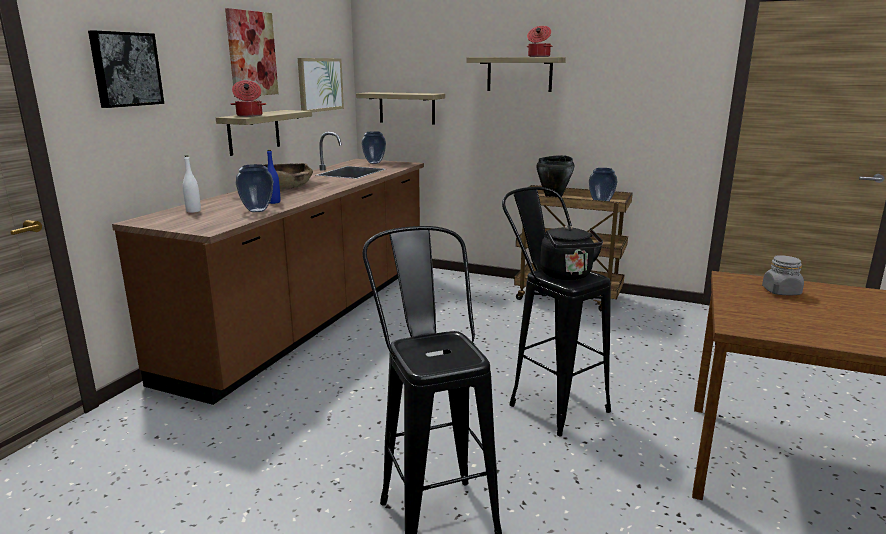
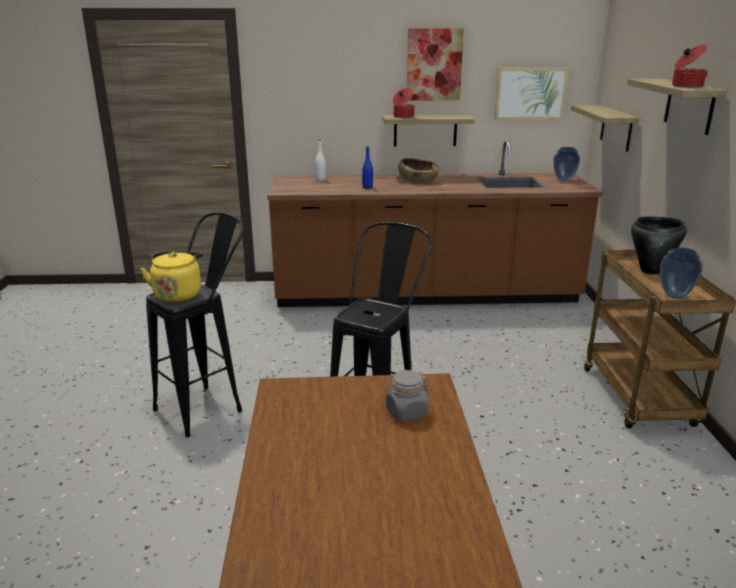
camera: 65 degrees right, 5 degrees up
(125, 69) = (305, 77): picture -> none
(257, 211) = (338, 189): vase -> none
(435, 354) = (178, 294): none -> yellow kettle
(568, 275) = (369, 312): black kettle -> none

